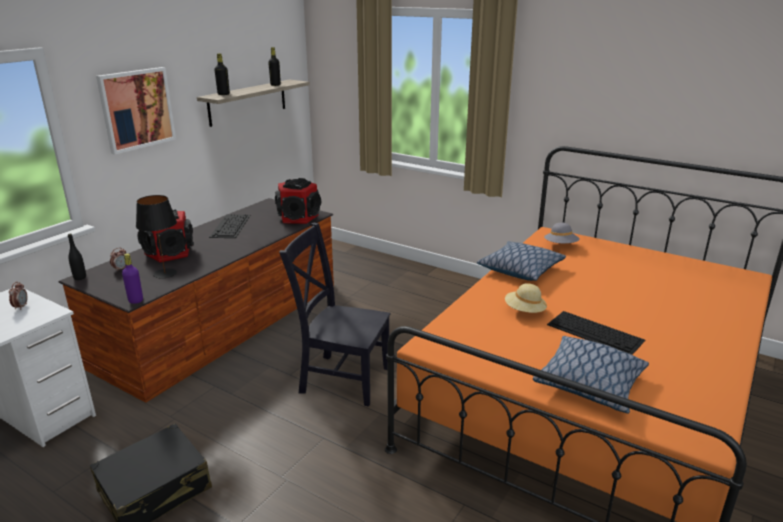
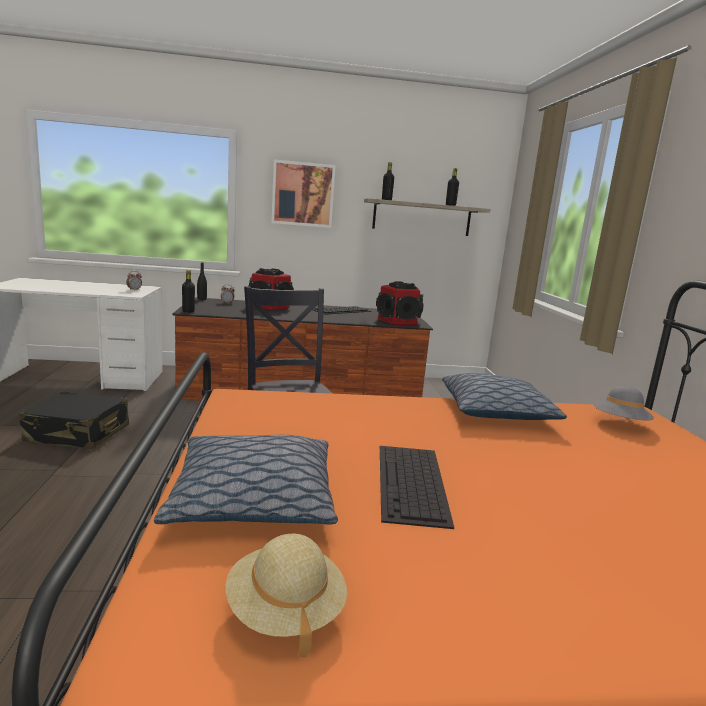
camera: 50 degrees right, 10 degrees down
(135, 300) = (188, 311): purple bottle -> black bottle
(165, 273) = (237, 310): black table lamp -> none
(524, 311) = (392, 429): beige hat -> beige hat (285, 611)

